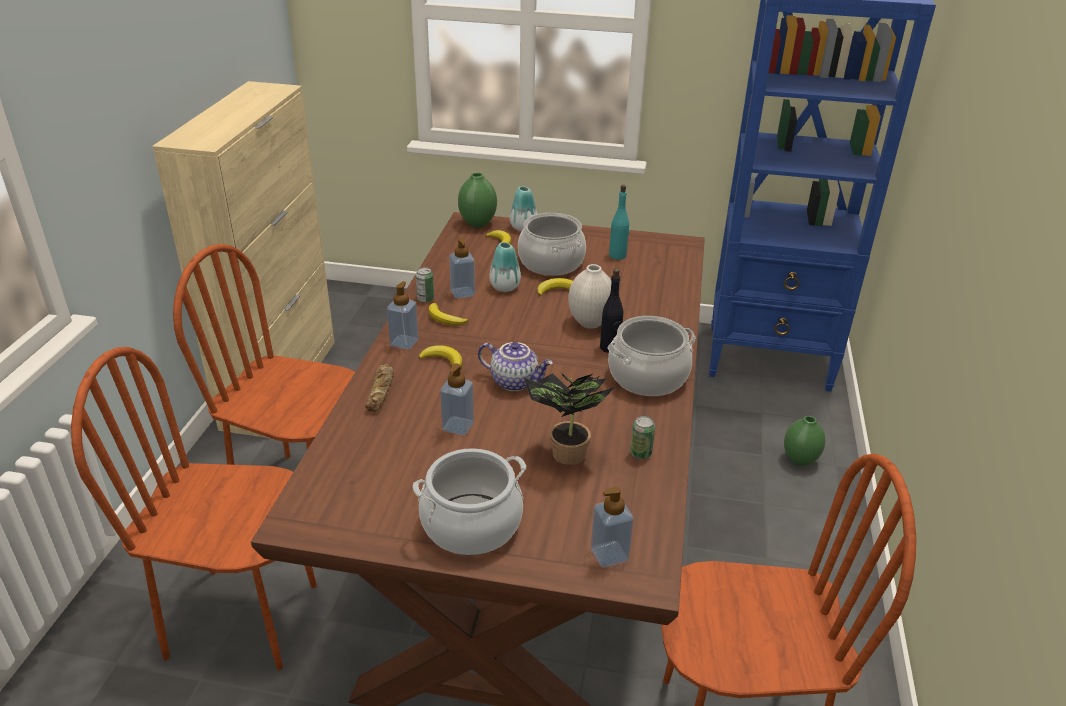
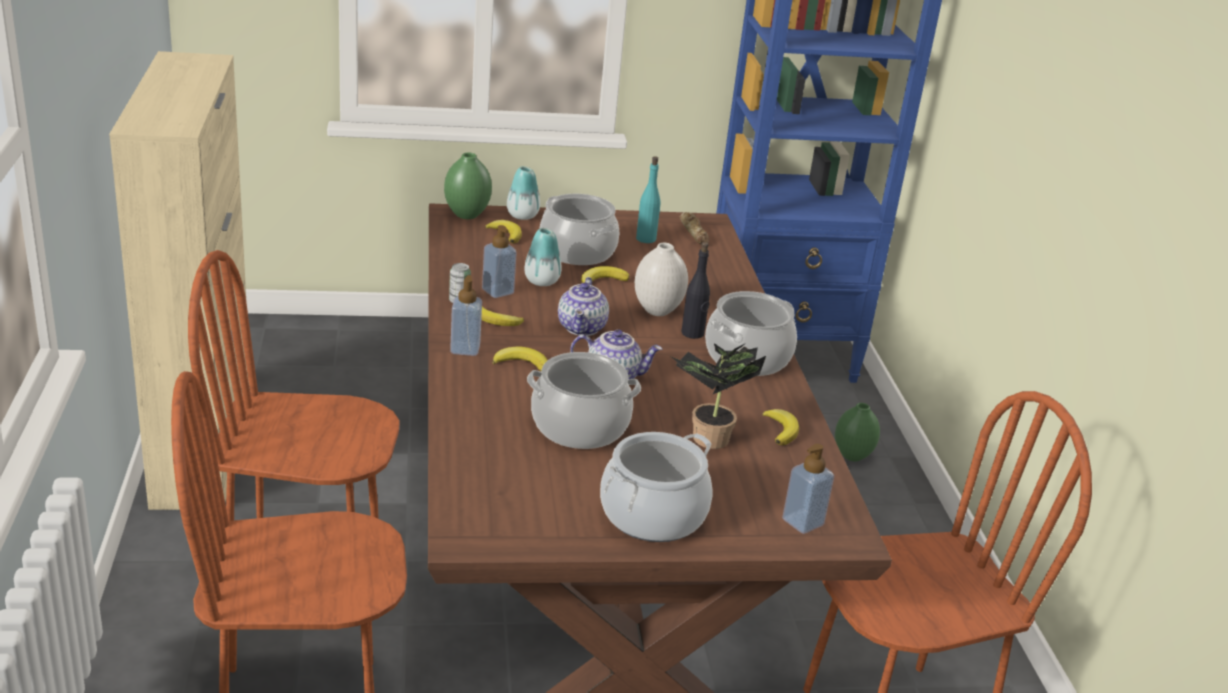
camera: 20 degrees left, 5 degrees down
(381, 391) = (472, 401): bread -> bread (694, 232)
(458, 426) = (580, 426): soap dispenser -> cooking pot
(515, 333) = (583, 328): none -> teapot
(640, 453) = (781, 430): can -> banana

